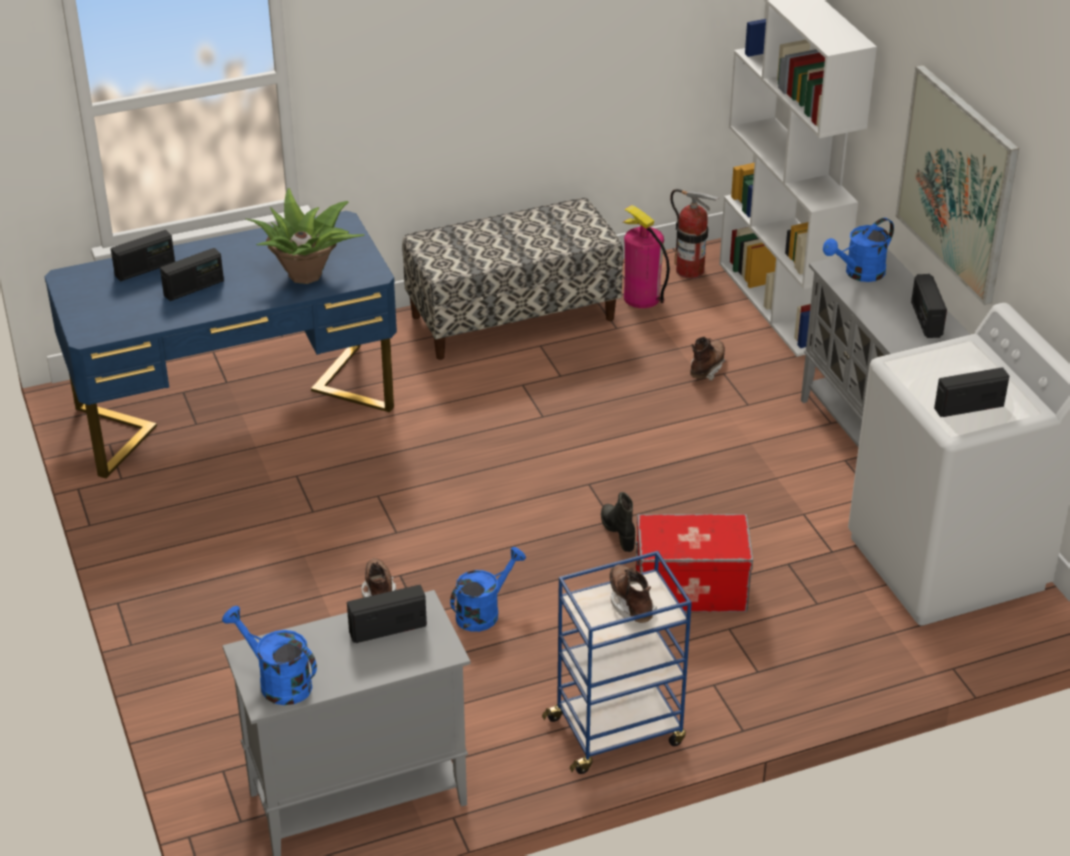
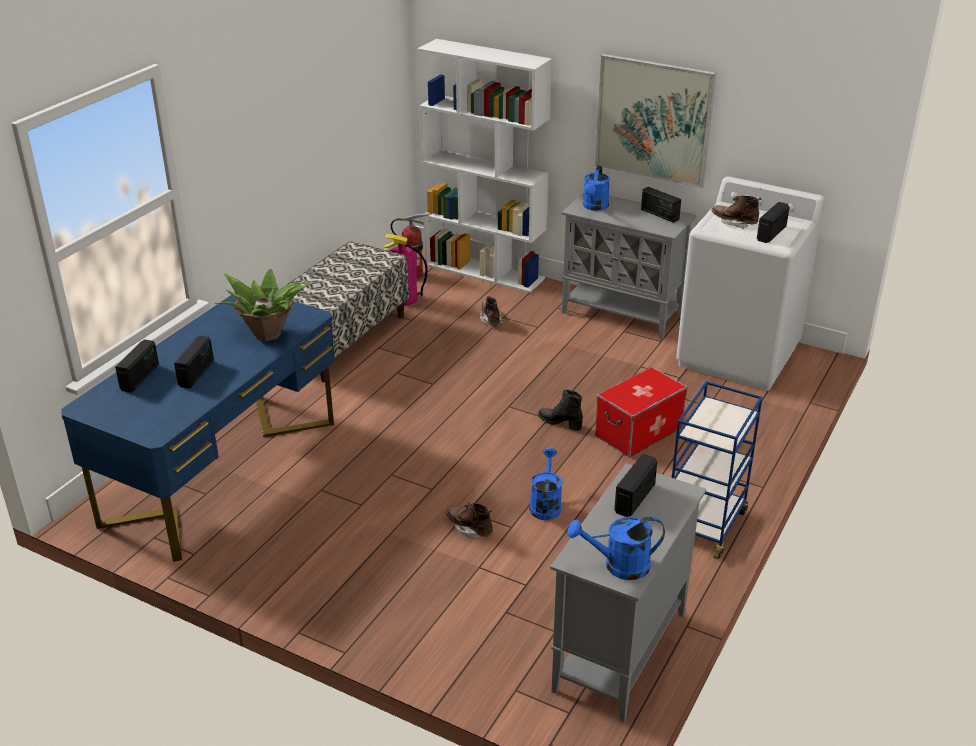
camera: 40 degrees left, 5 degrees down
(631, 603) = (720, 419): brown boot -> brown boot (734, 222)

